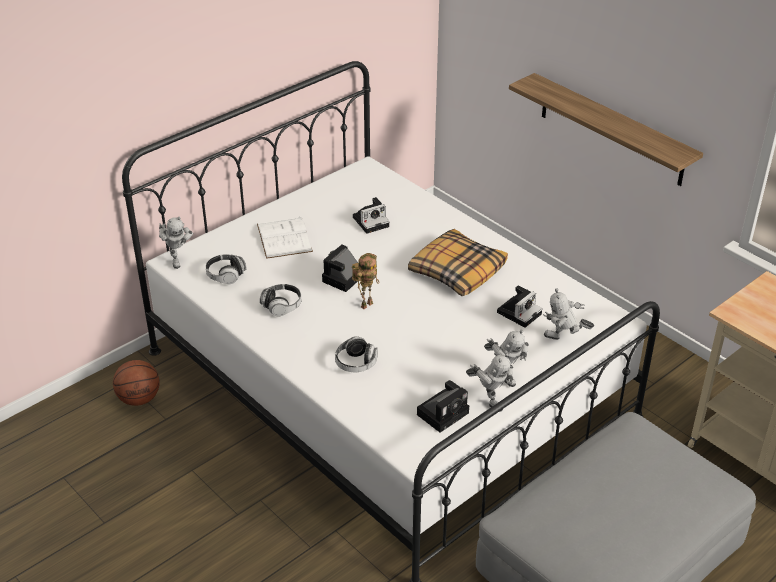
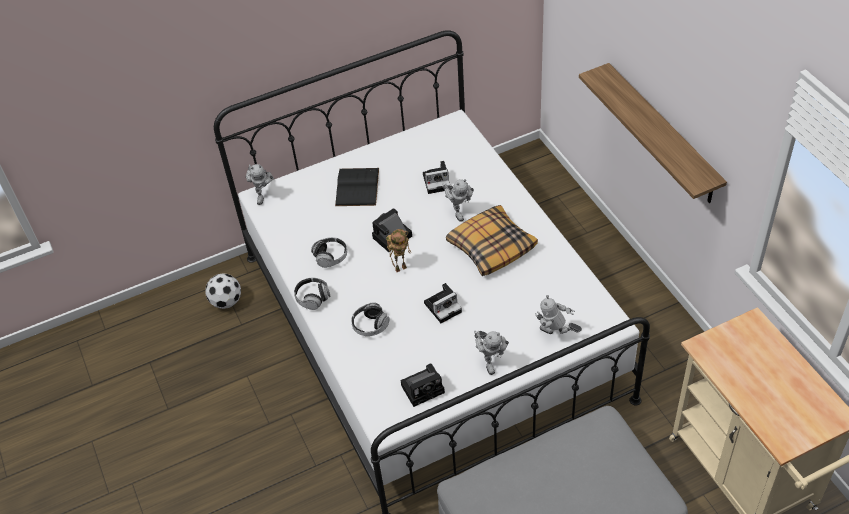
camera: 20 degrees right, 10 degrees up
(139, 398) = (227, 301): basketball -> football
(226, 275) = (296, 218): headphones -> headphones (313, 298)
(284, 237) = (357, 187): white book -> black book
(489, 399) = (467, 382): toy robot -> toy robot (457, 211)
(519, 312) = (529, 299): camera -> camera (443, 306)

